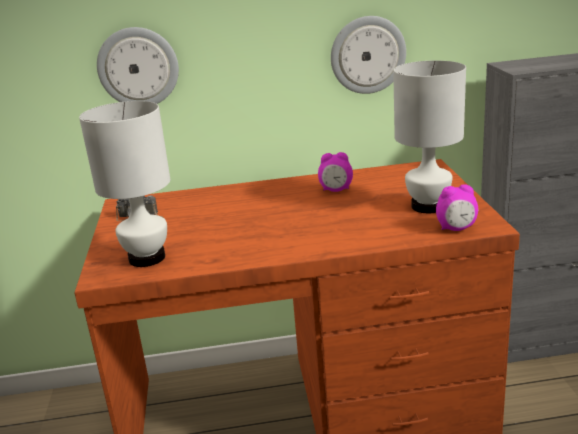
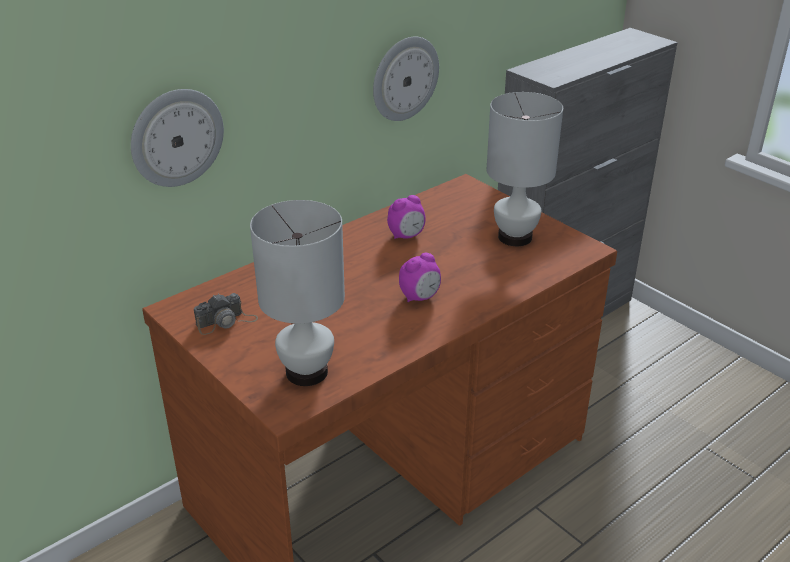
camera: 35 degrees left, 10 degrees up
(456, 229) = (565, 258): alarm clock -> alarm clock (420, 297)

